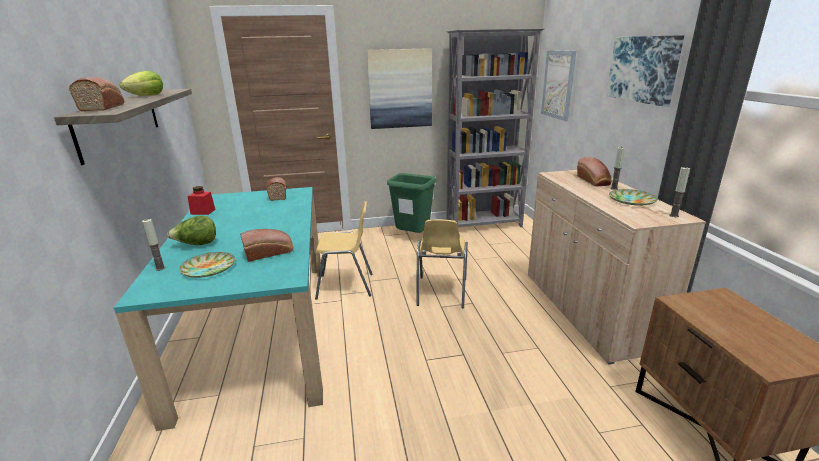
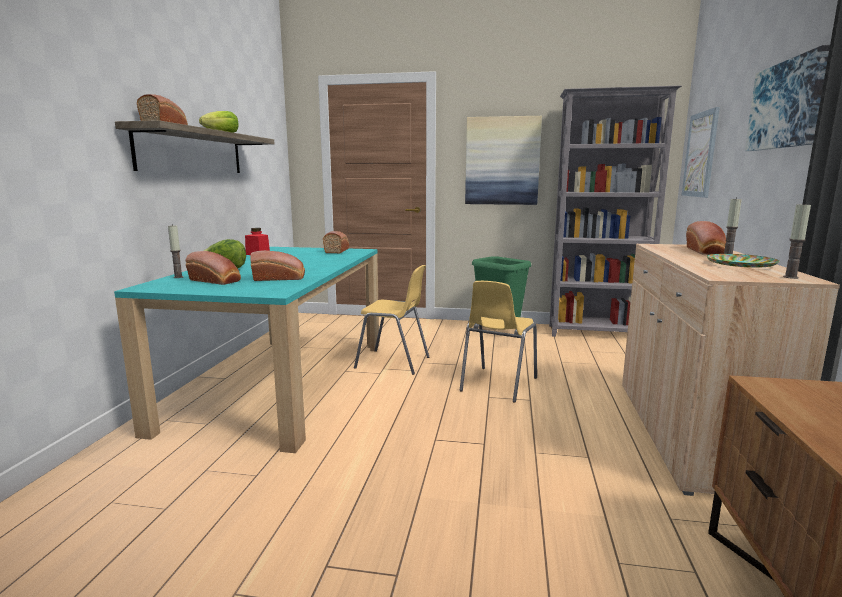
camera: 20 degrees right, 10 degrees down
(209, 268) = (216, 281): plate -> bread

